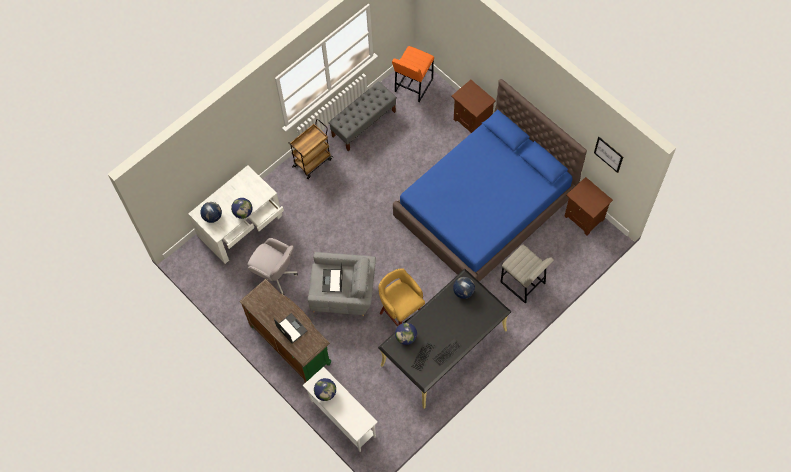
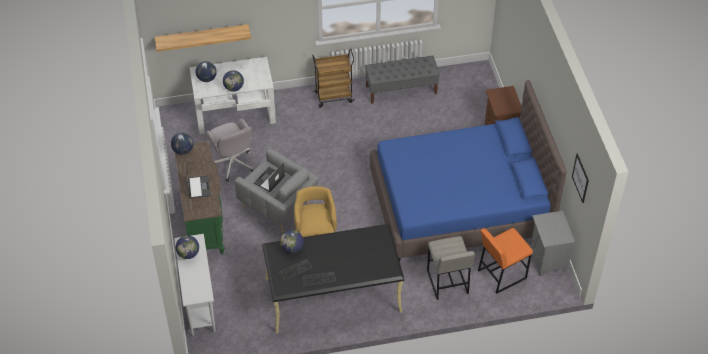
camera: 30 degrees right, 15 degrees down
(193, 184) = (202, 36): none -> shelf
(413, 86) = (468, 82): orange chair -> orange chair (501, 275)
(463, 291) = (372, 240): globe -> globe (183, 150)
(584, 218) = (547, 260): brown nightstand -> grey nightstand

